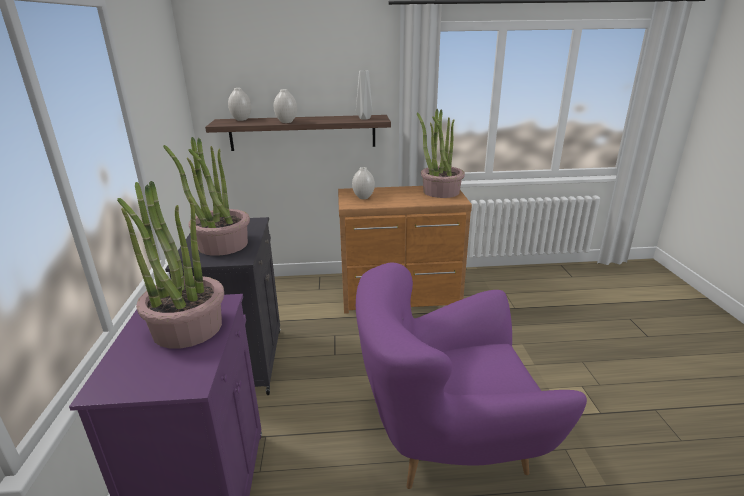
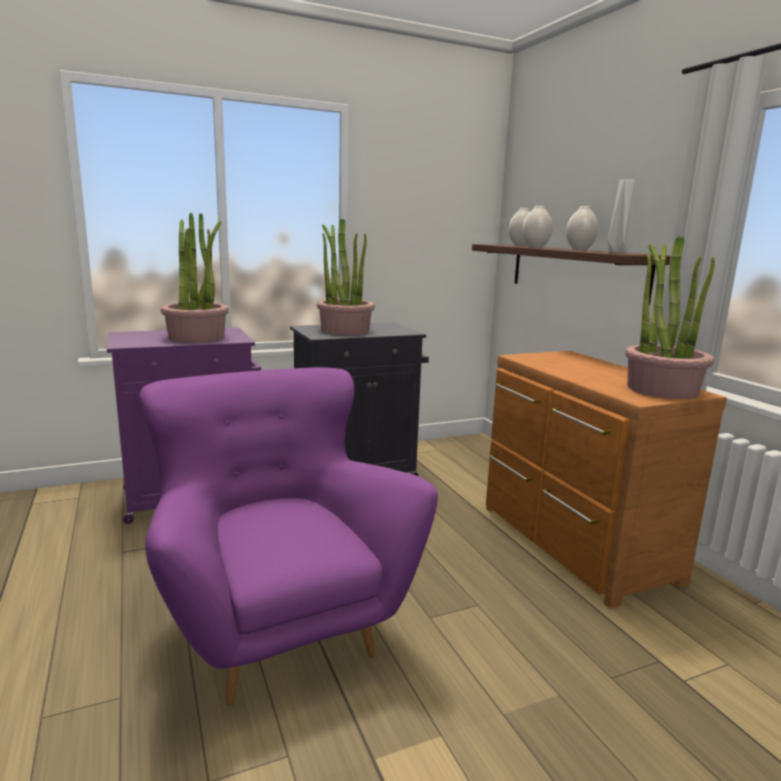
camera: 70 degrees right, 10 degrees down
(363, 197) = (555, 360): white vase -> white vase (579, 249)

